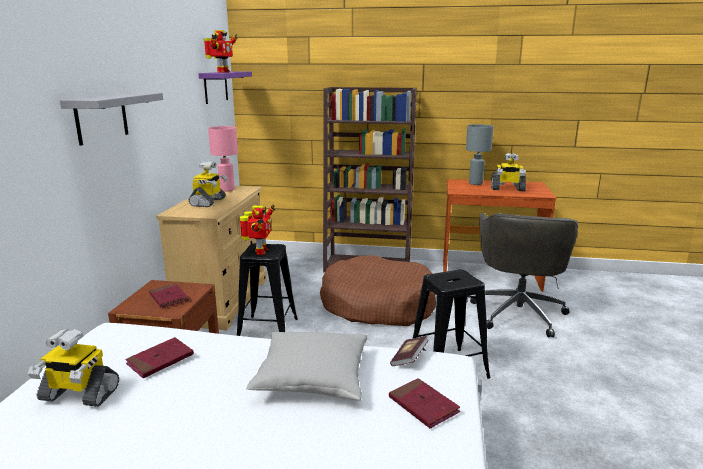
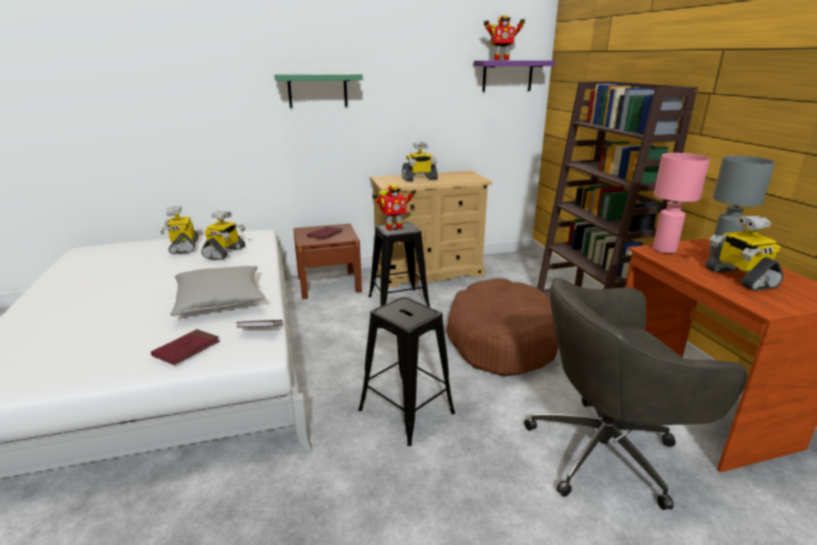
camera: 65 degrees right, 5 degrees up
(101, 117) = (317, 90): grey shelf -> green shelf
(160, 360) = (225, 252): red book -> toy robot
(226, 190) = (462, 176): pink table lamp -> pink table lamp (664, 249)

